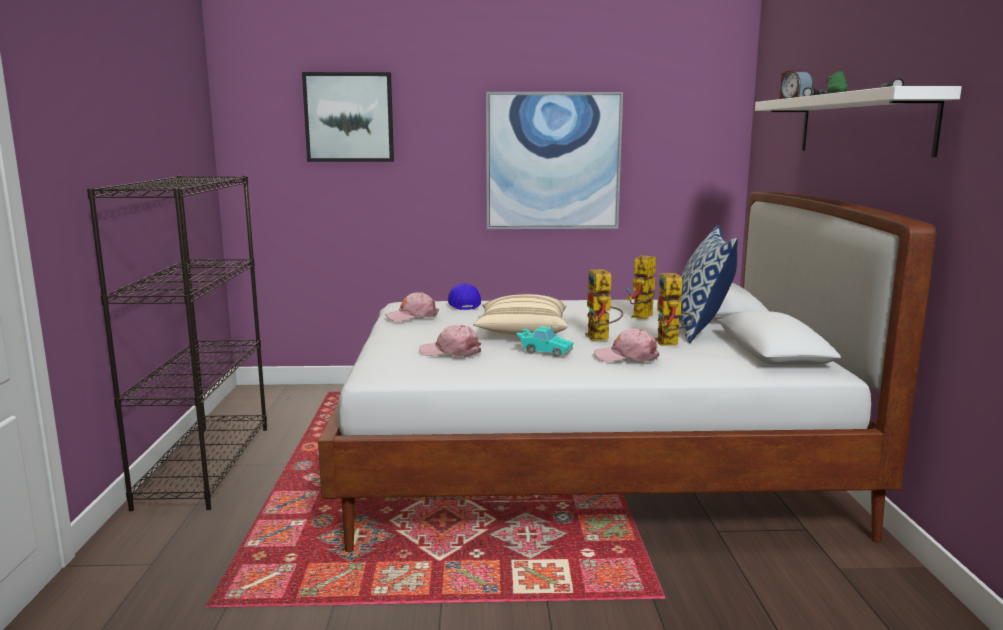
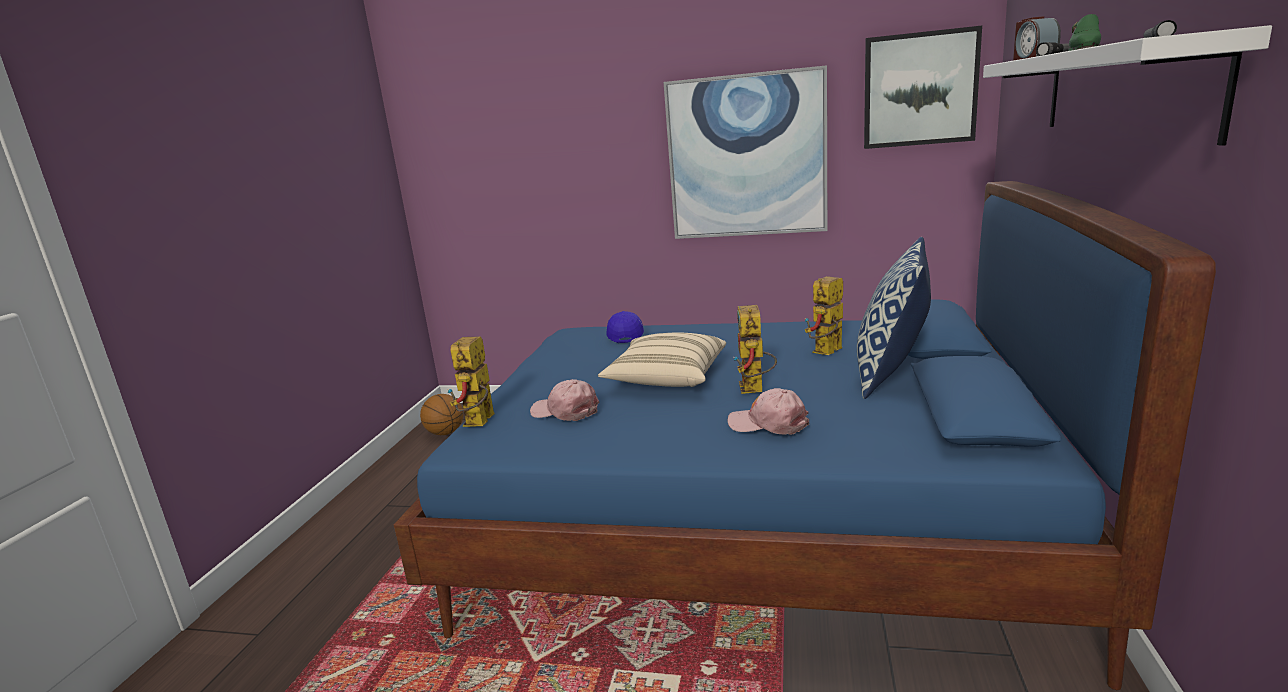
camera: 15 degrees right, 5 degrees up
(205, 464) = (368, 504): black bookcase -> none
(254, 408) = (445, 433): none -> basketball
(349, 117) = (521, 125): picture -> picture (919, 89)
(412, 316) = (562, 352): pink cap -> none
(544, 352) = (671, 413): turquoise toy car -> none
(585, 464) = (754, 526): white bed -> blue bed
(671, 344) = (839, 400): toy robot -> toy robot (479, 423)

